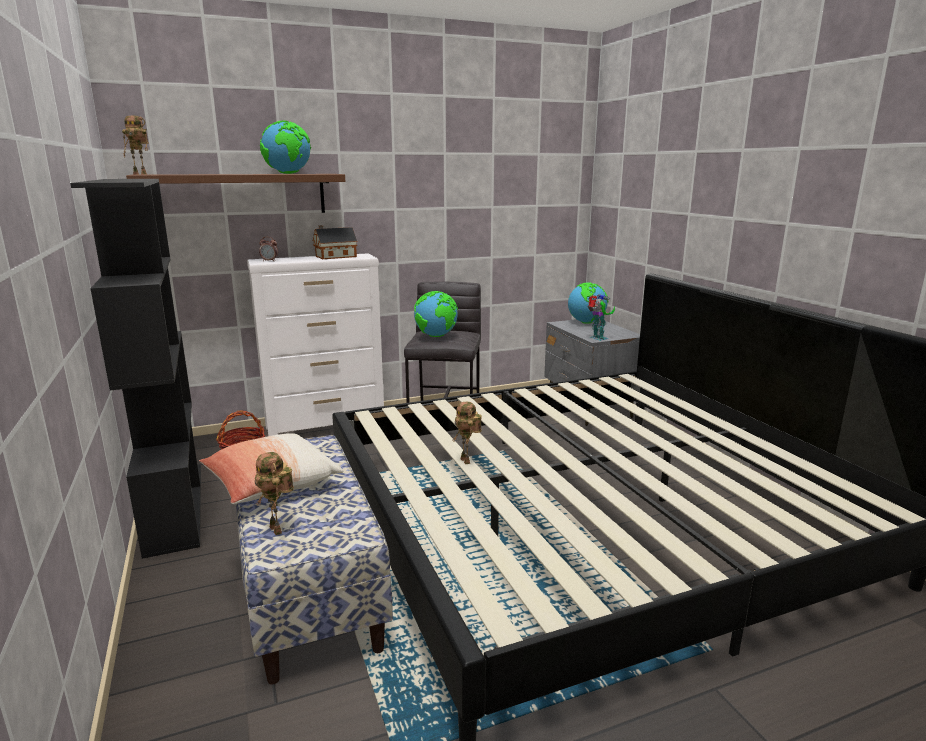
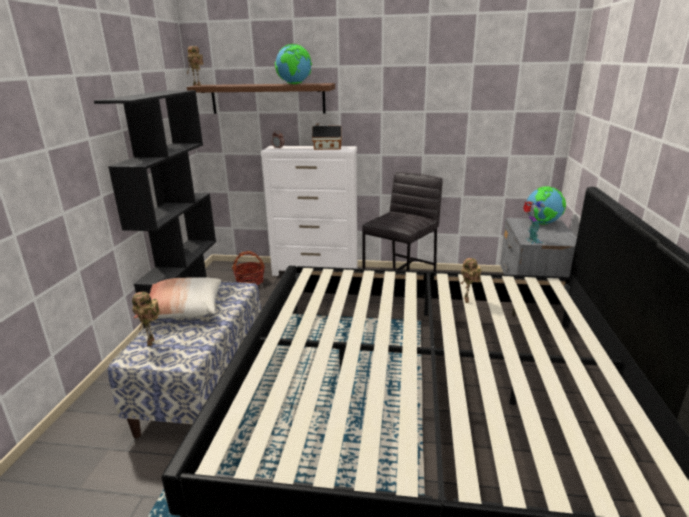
camera: 30 degrees right, 5 degrees up
(436, 336) = (392, 218): globe -> none
(467, 461) = (332, 325): toy robot -> toy robot (467, 301)

